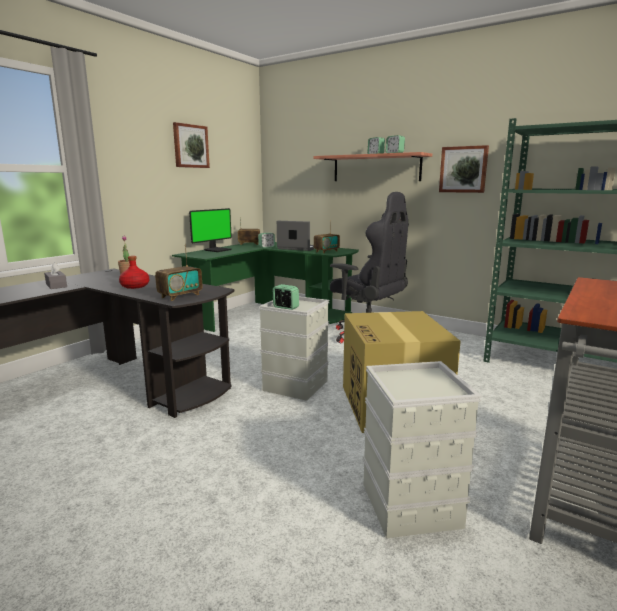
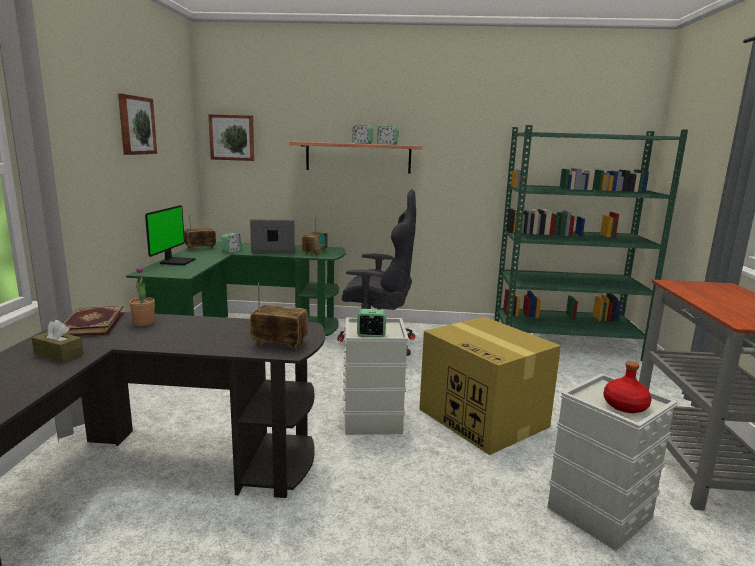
camera: 30 degrees left, 0 degrees up
(56, 285) = (58, 354): grey tissue box -> brown tissue box
(100, 274) = (91, 324): none -> book
(135, 286) = (187, 337): red bottle -> red bottle (625, 406)
(180, 296) = (279, 344): radio -> radio turned 90 degrees counterclockwise
(463, 169) = (454, 163): picture -> picture (232, 137)

